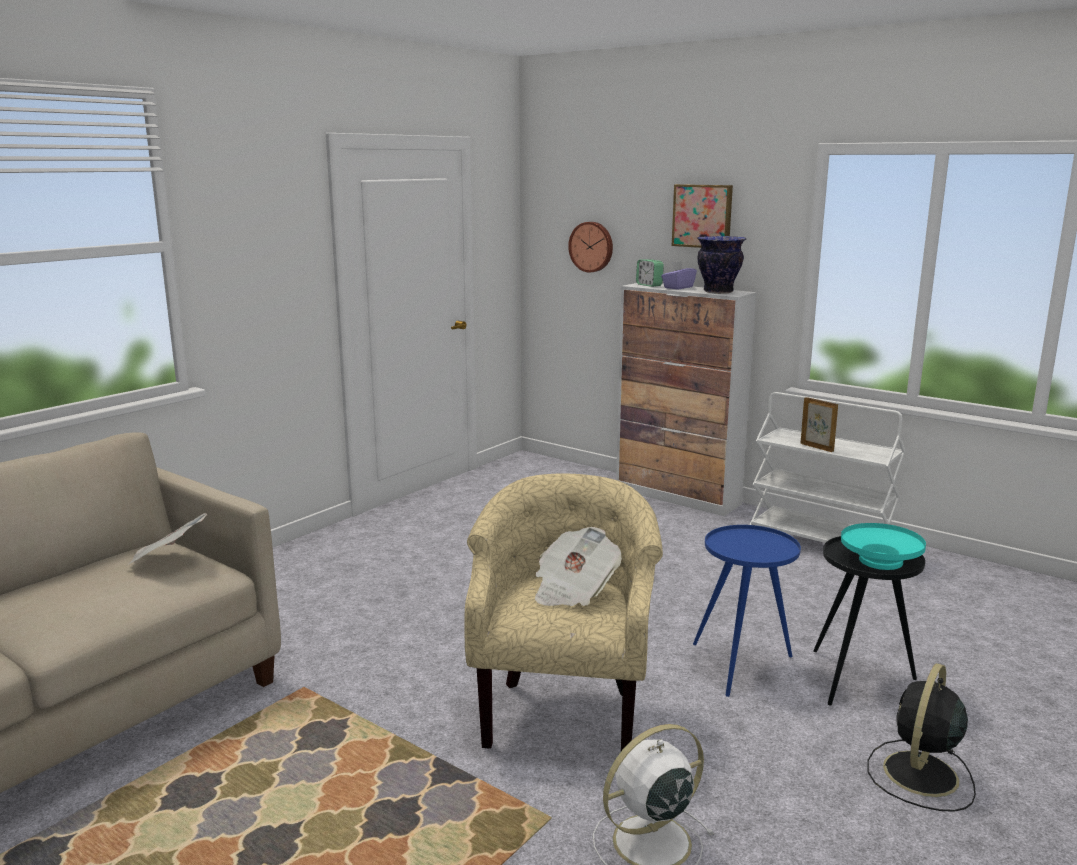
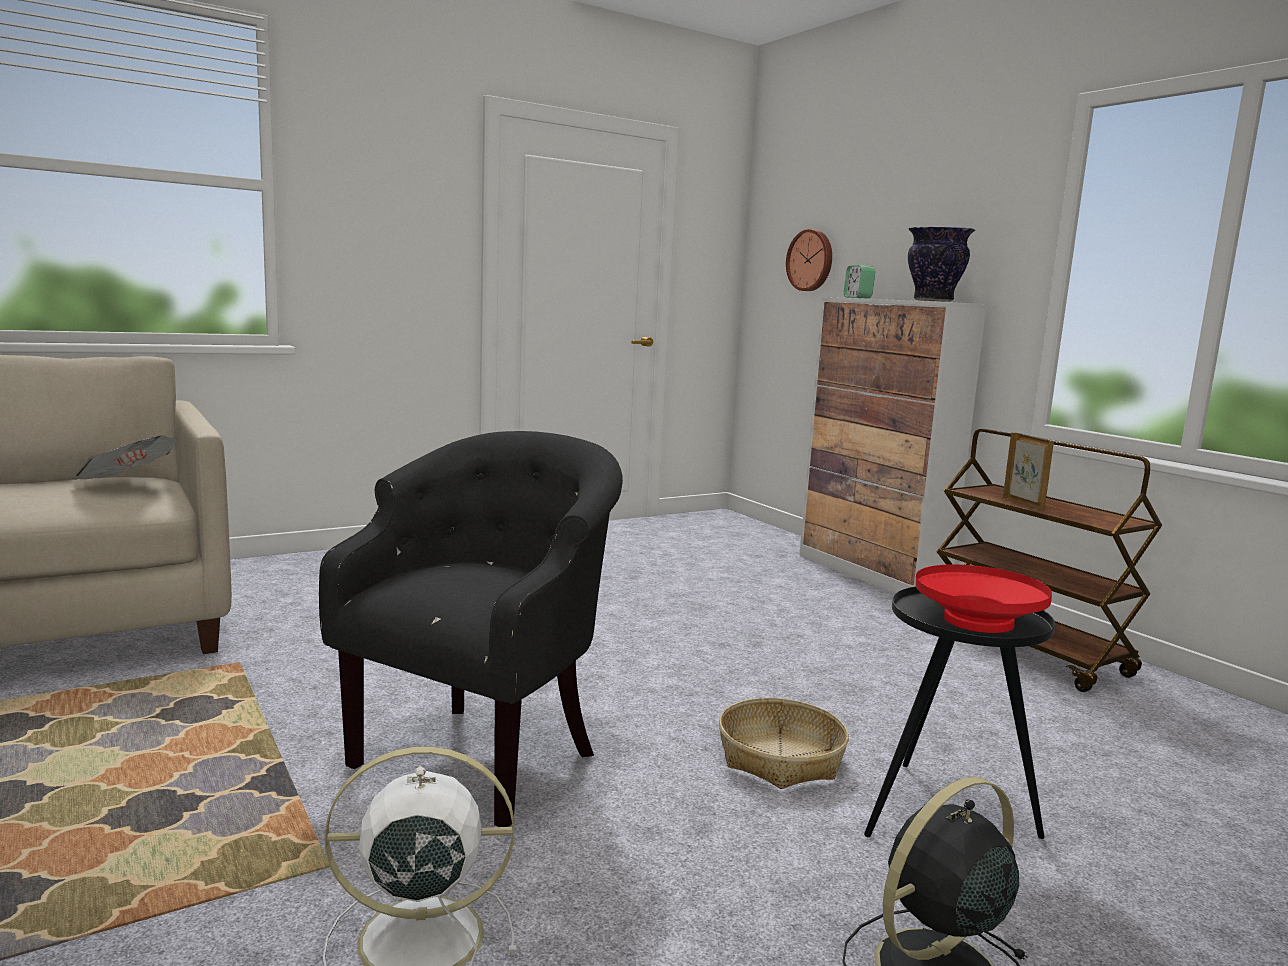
camera: 20 degrees right, 5 degrees down
(563, 713) = (484, 754): beige armchair -> black armchair
(573, 590) = (491, 574): newspaper -> none
(678, 287) = (889, 299): purple tissue box -> none
(703, 216) = (932, 210): picture -> none
(743, 665) = (781, 758): blue side table -> basket
(819, 545) = (1026, 651): white cart -> brown cart
(880, 561) = (977, 621): turquoise bowl -> red bowl

